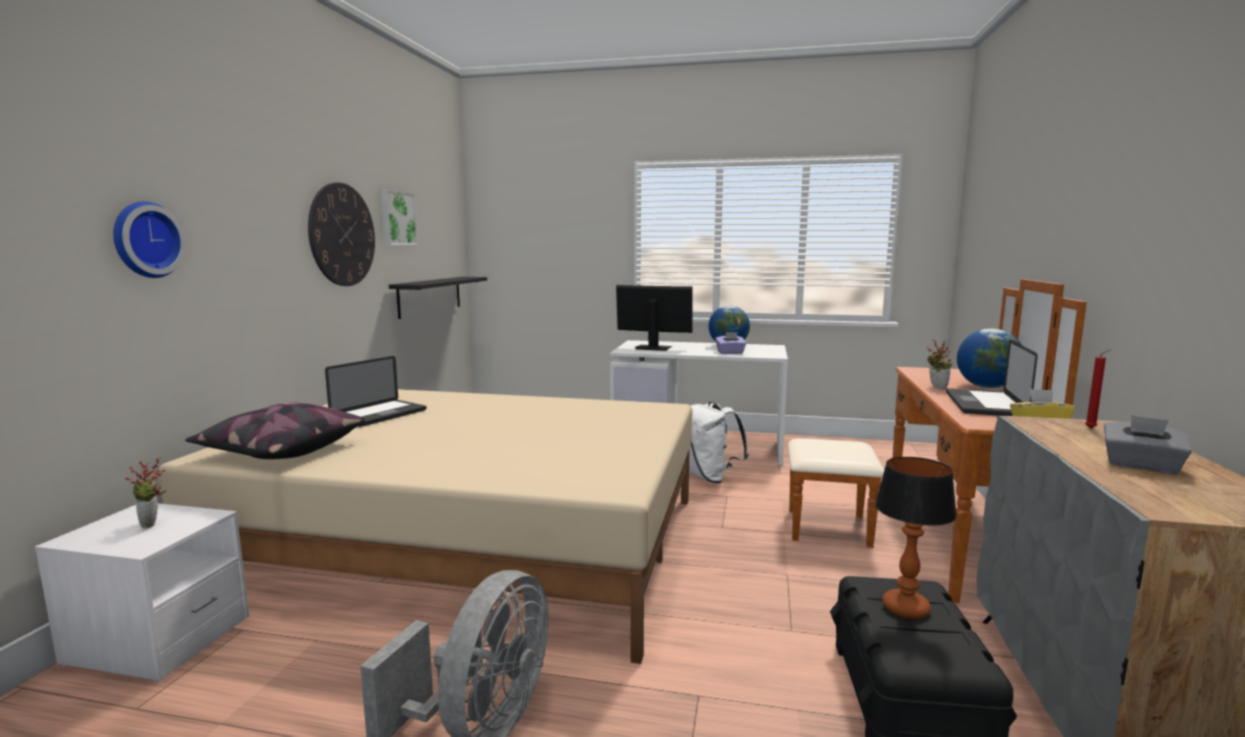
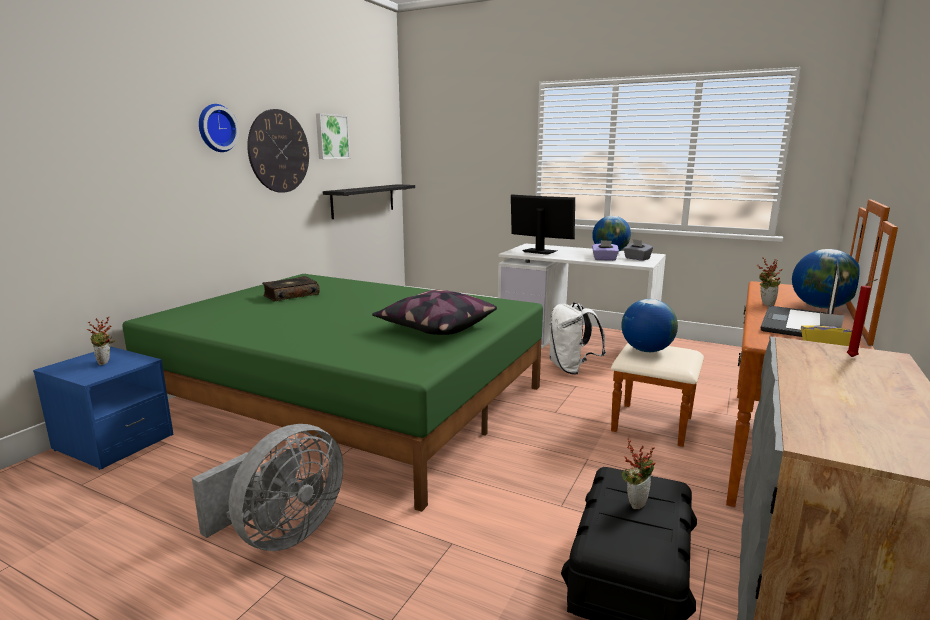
camera: 15 degrees right, 5 degrees up
(144, 240) = (109, 158): wall clock -> wall clock (216, 128)
(158, 641) = (113, 443): white nightstand -> blue nightstand
(281, 451) = (203, 318): pillow -> pillow (435, 328)
(379, 414) = (291, 295): laptop -> book
(471, 541) = (348, 400): beige bed -> green bed
(820, 446) = (646, 350): none -> globe
(906, 609) = (635, 502): table lamp -> potted plant
(1141, 466) = (852, 399): grey tissue box -> grey tissue box (637, 258)

